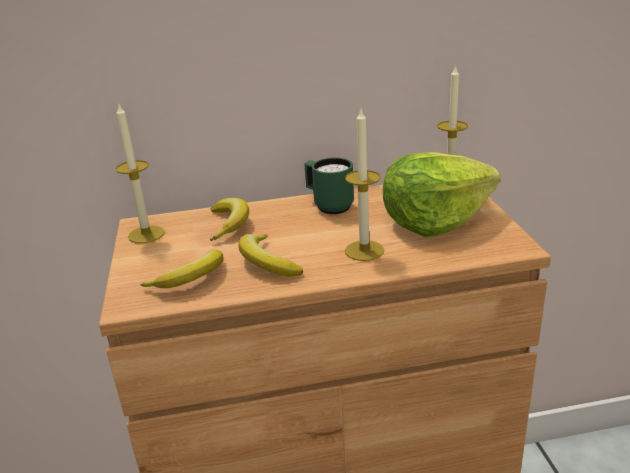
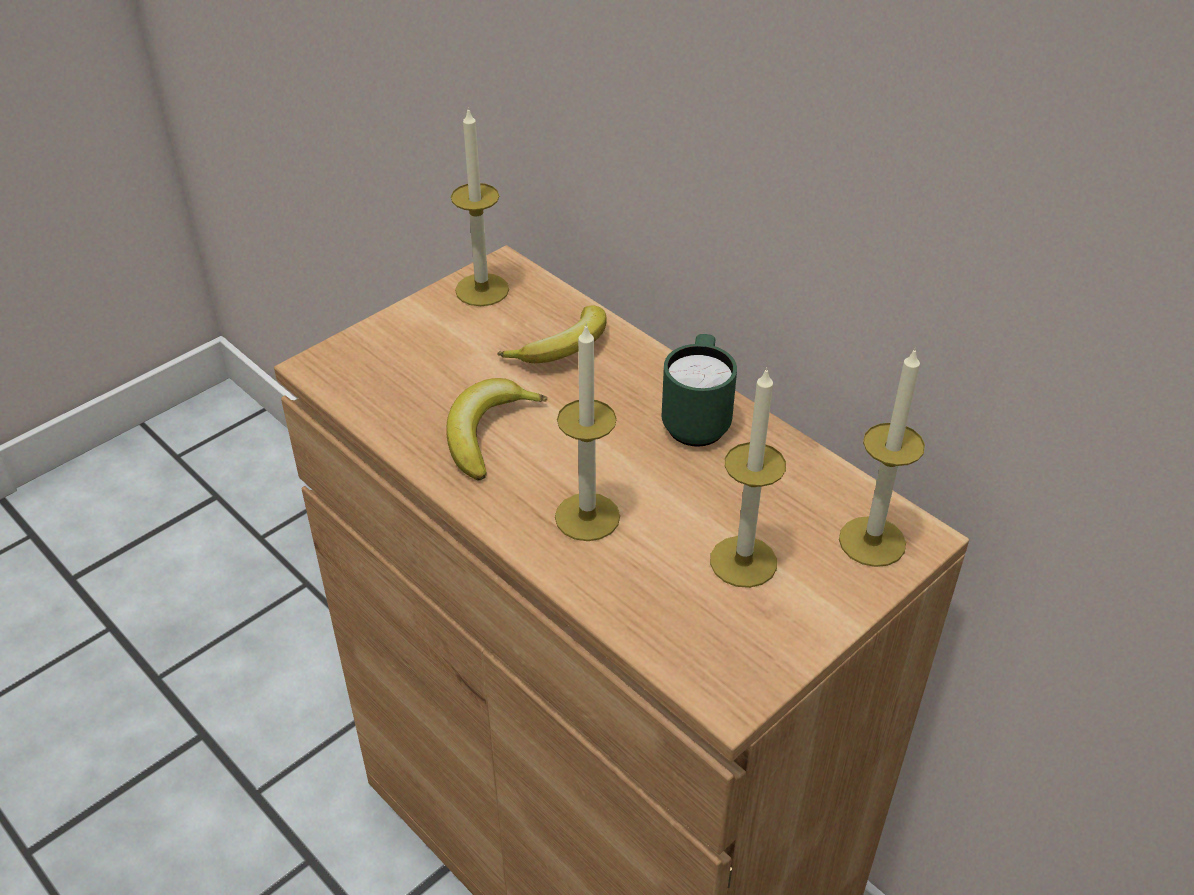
camera: 55 degrees right, 15 degrees up
(191, 279) = (405, 387): banana -> none
(435, 220) = (743, 561): lettuce -> candle

